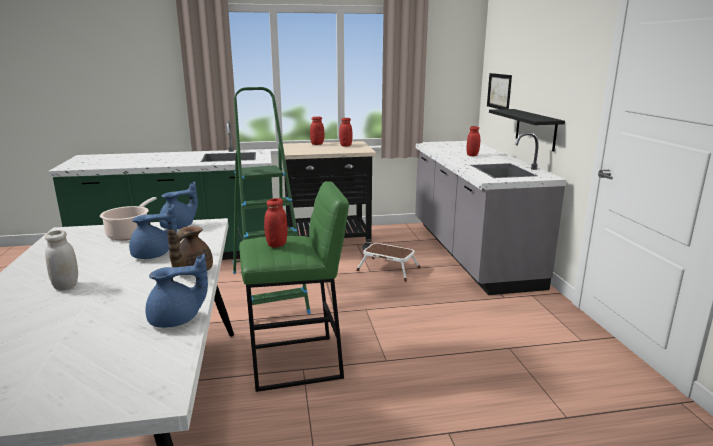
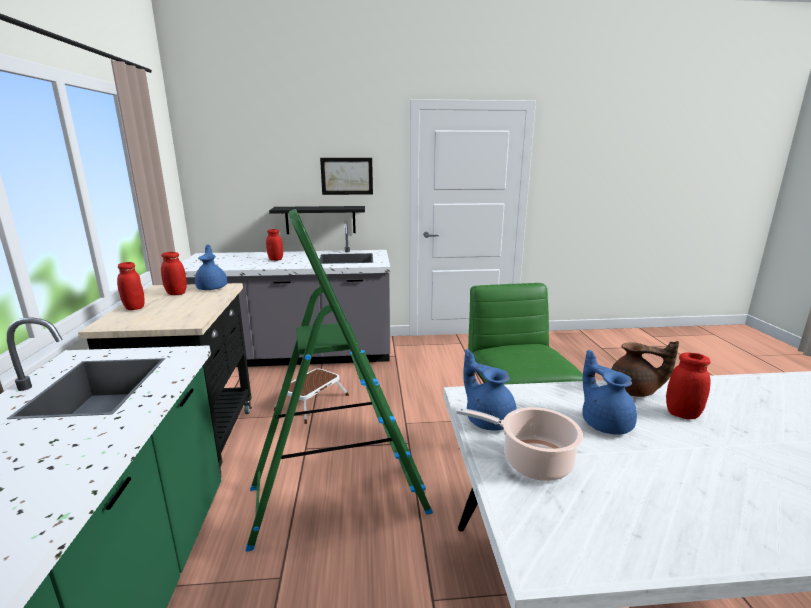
camera: 85 degrees left, 0 degrees up
(66, 286) = (743, 472): white jar -> none
(177, 320) = (733, 386): blue teapot -> blue teapot (212, 287)
(276, 244) = (534, 354): red jar -> red jar (682, 414)
(499, 91) = (234, 192): picture -> picture (347, 176)

